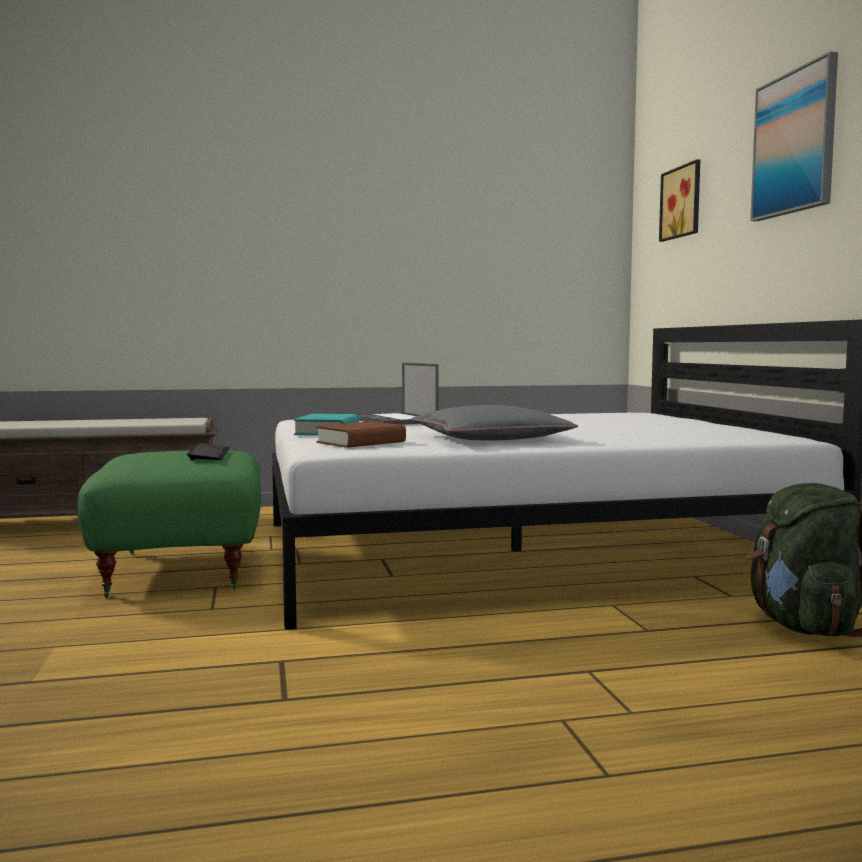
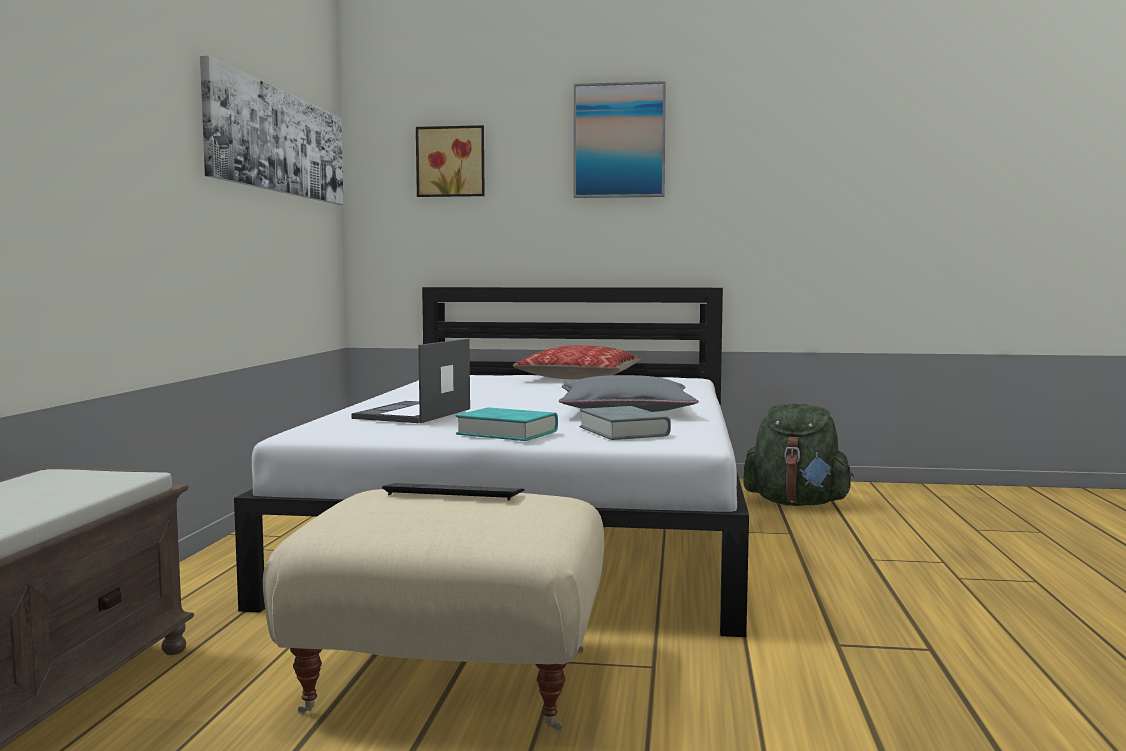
camera: 70 degrees left, 0 degrees up
(183, 570) = (453, 677): green ottoman -> beige ottoman
(361, 442) = (623, 431): brown book -> grey book
(394, 421) = (413, 414): laptop -> laptop turned 120 degrees clockwise
(510, 215) = (279, 142): none -> picture
(700, 425) = (579, 378): none -> pillow

